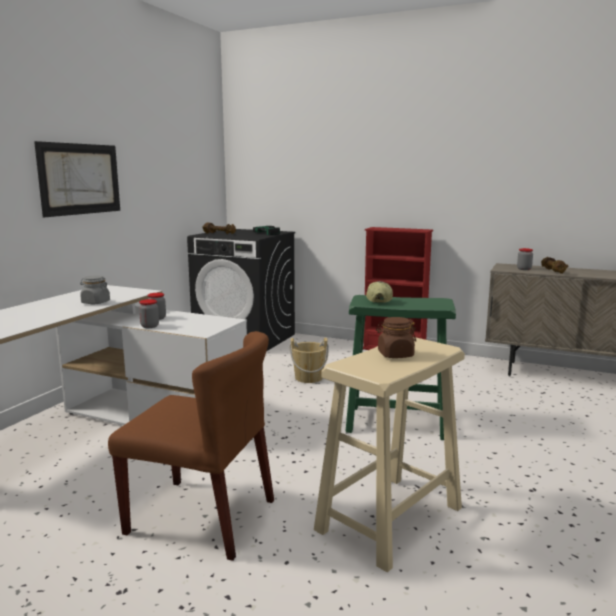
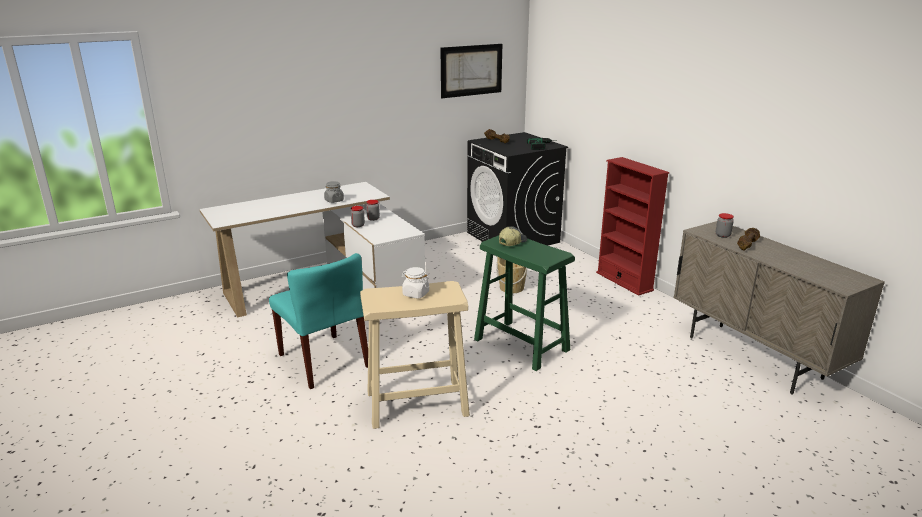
camera: 35 degrees right, 10 degrees up
(80, 179) = (359, 99): picture -> picture (471, 70)
(202, 516) = (324, 361): brown chair -> turquoise chair
(395, 355) = (415, 294): brown jar -> white jar

